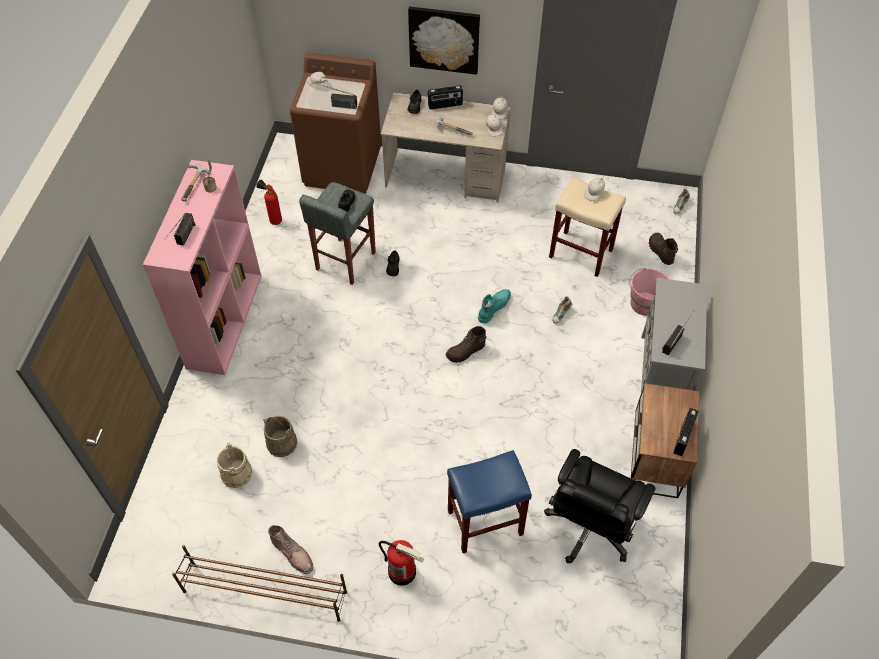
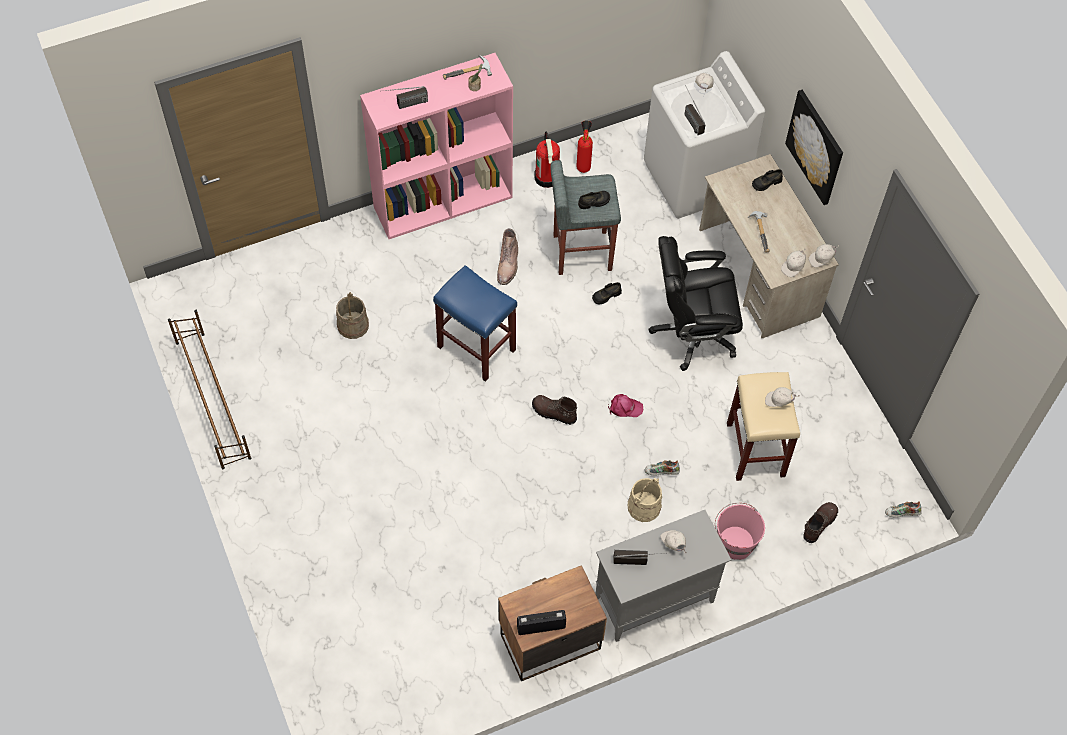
camera: 55 degrees right, 5 degrees up
(236, 473) = (301, 310): beige bucket -> beige bucket (644, 506)
(293, 553) = (258, 398): brown boot -> brown boot (508, 265)
(343, 167) = (695, 179): brown washing machine -> white washing machine
(402, 571) = (295, 490): fire extinguisher -> fire extinguisher (547, 177)
(445, 105) = (790, 207): radio -> none
(486, 521) = (385, 529): blue stool -> blue stool (477, 348)
(494, 307) = (625, 408): turquoise boot -> pink cap
(590, 527) = (437, 618): black office chair -> black office chair (692, 332)
(673, 310) = (673, 543): none -> white cap

